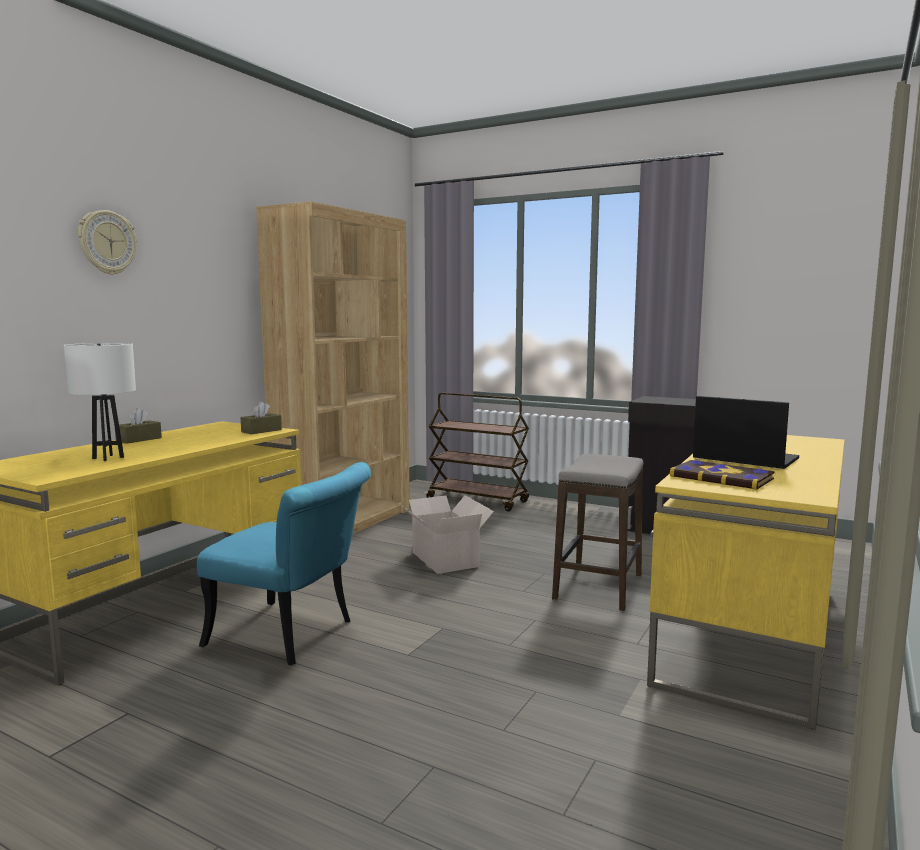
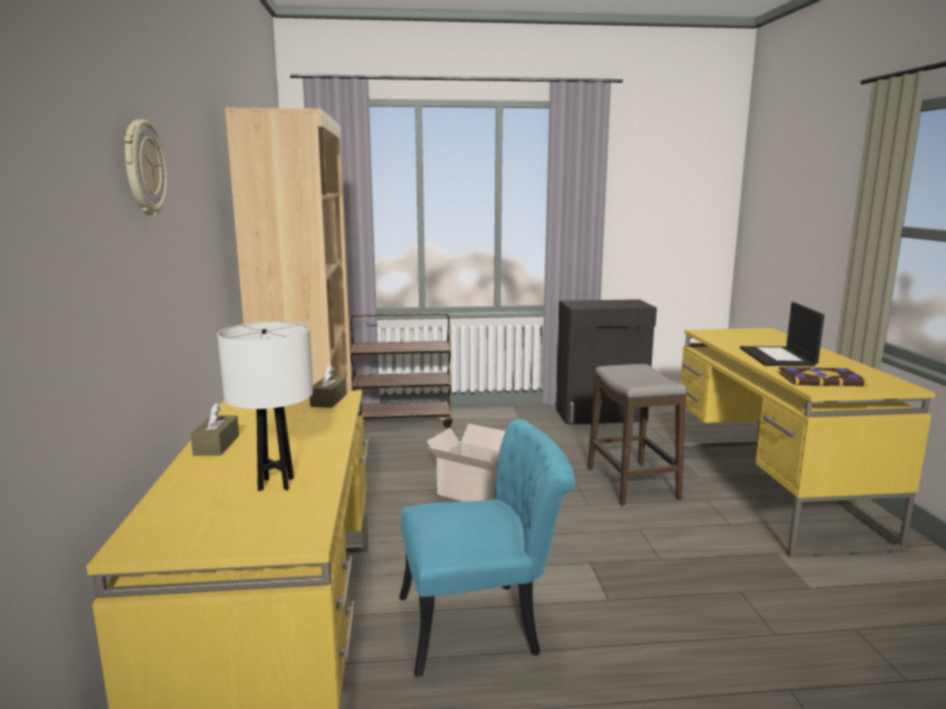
camera: 35 degrees left, 5 degrees up
(743, 458) = (778, 357): laptop -> laptop turned 90 degrees counterclockwise

